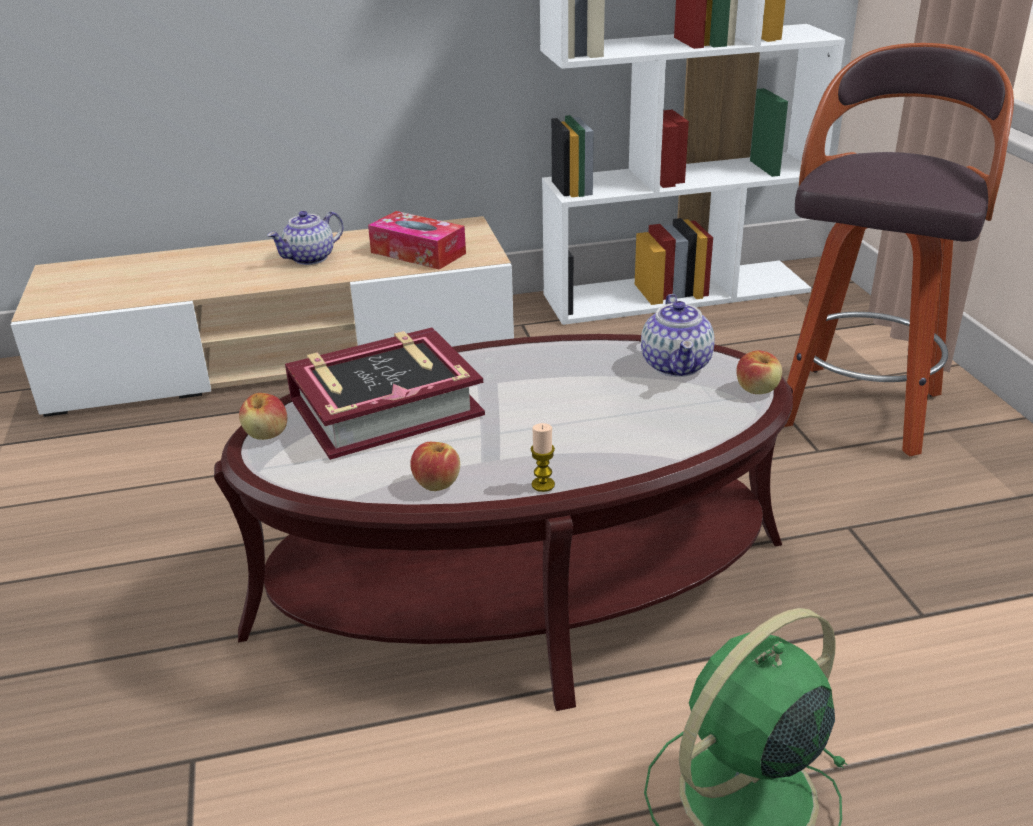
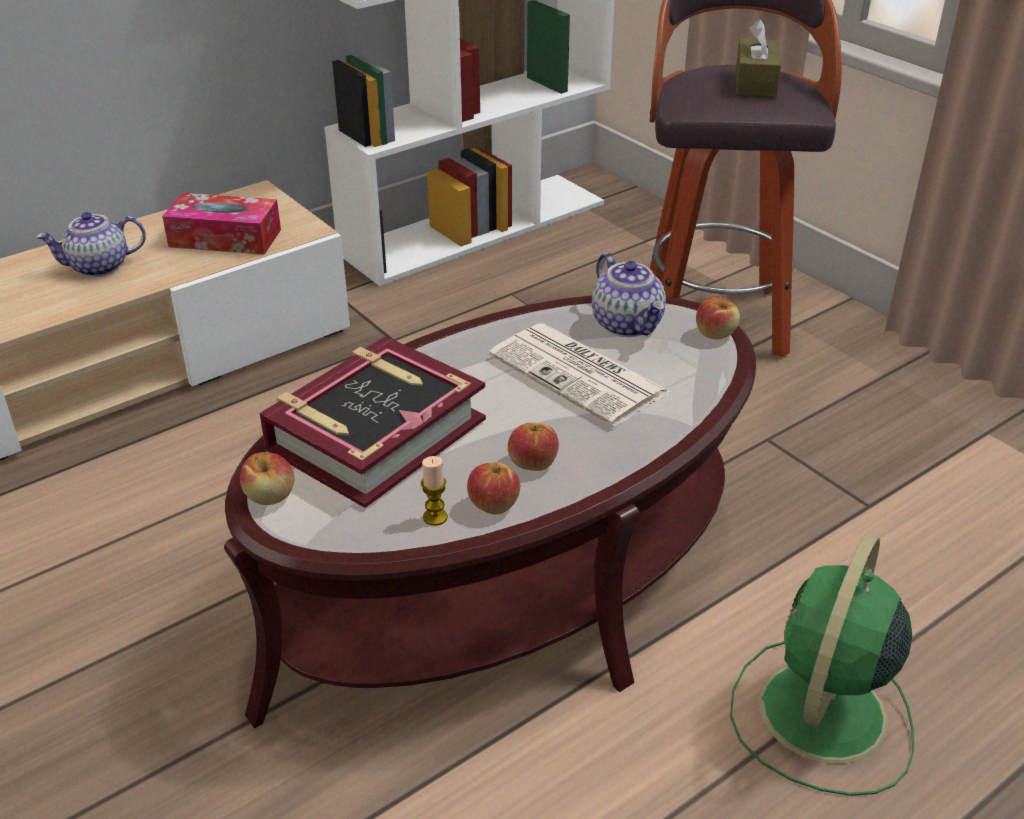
camera: 25 degrees left, 5 degrees up
(310, 258) = (98, 267): teapot -> teapot turned 45 degrees clockwise
(498, 458) = (532, 463): none -> apple
(543, 485) = (596, 479): candle -> candle (435, 517)
(599, 398) = (581, 375): none -> newspaper
(916, 168) = (755, 83): none -> brown tissue box

